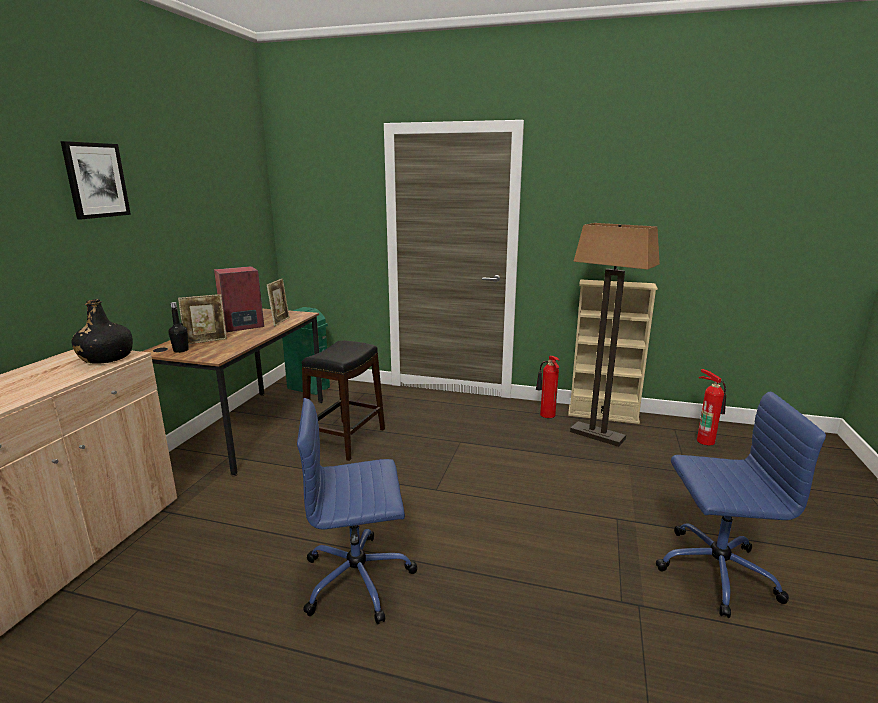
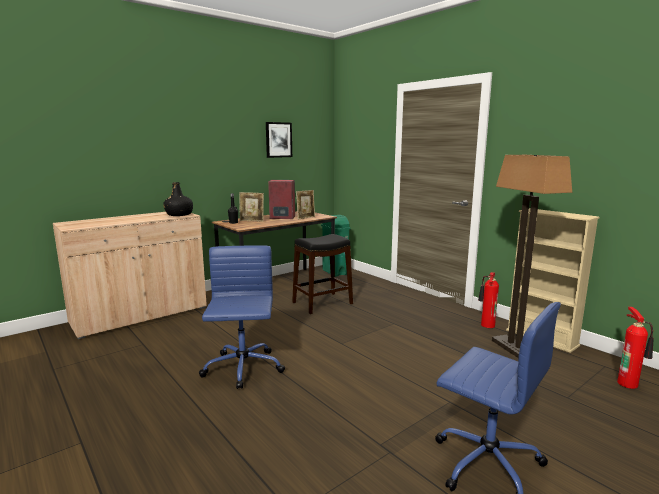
camera: 35 degrees right, 5 degrees down
(96, 180) = (204, 122): picture -> picture (278, 140)
(359, 579) = (243, 369): blue office chair -> blue office chair turned 60 degrees clockwise

